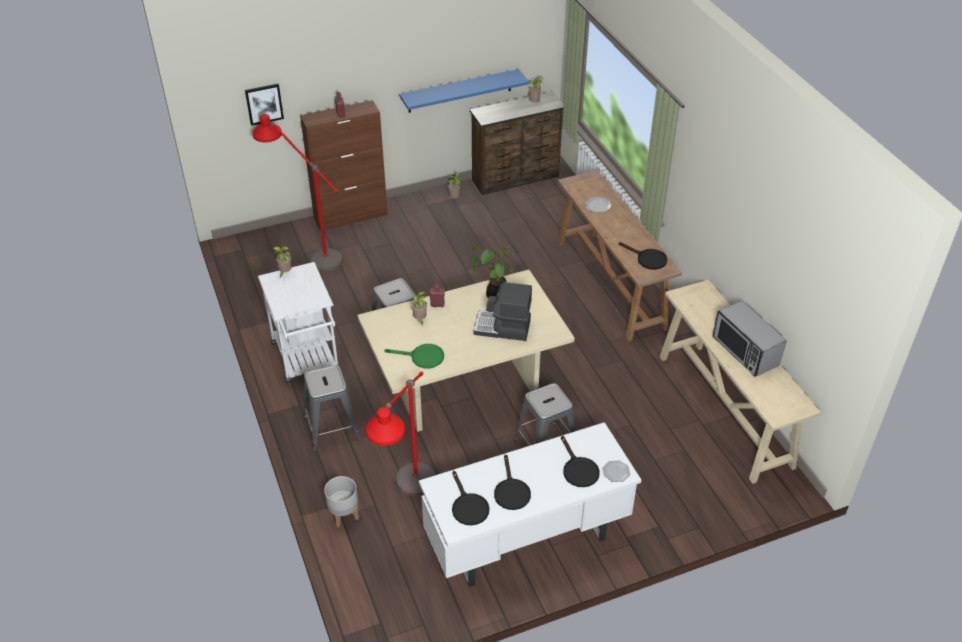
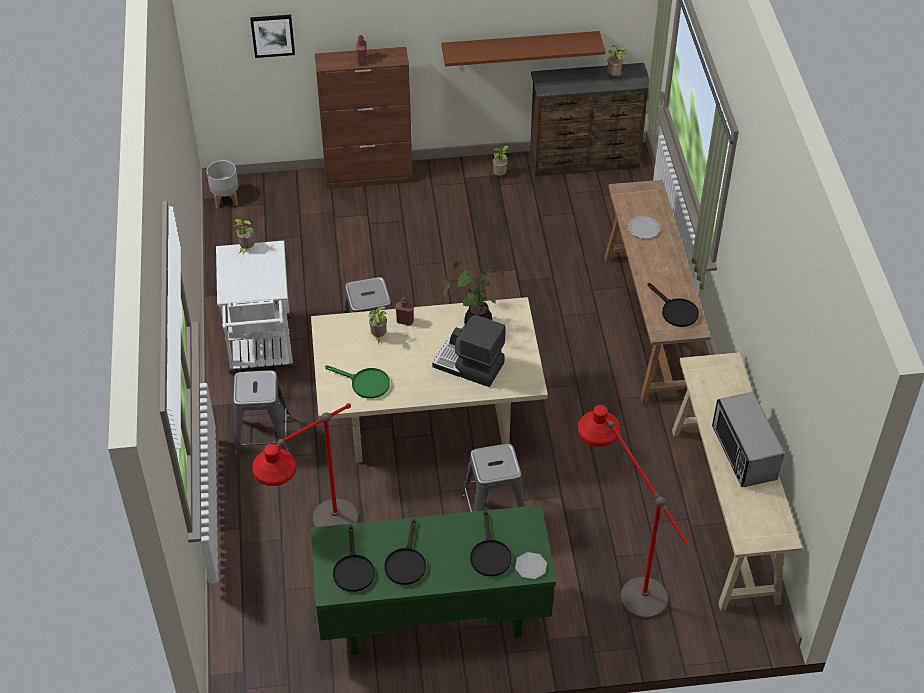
camera: 15 degrees right, 5 degrees up
(309, 252) = (306, 214): red floor lamp -> red floor lamp (620, 576)
(343, 515) = (244, 542): grey planter -> grey planter (225, 199)
(460, 91) = (520, 48): blue shelf -> brown shelf
(526, 542) = (432, 619): white desk -> green desk

